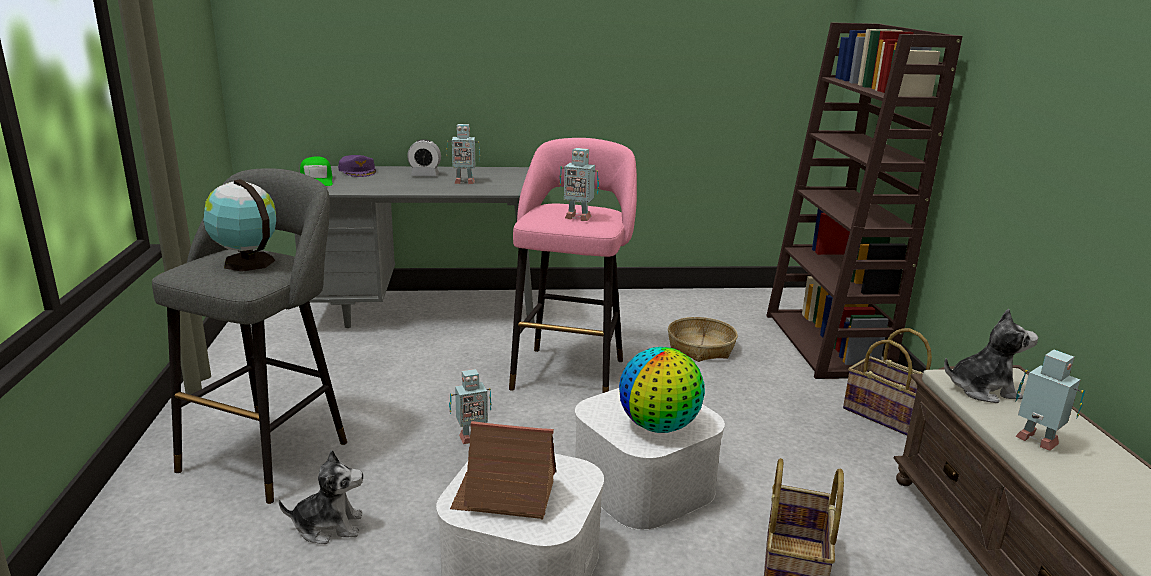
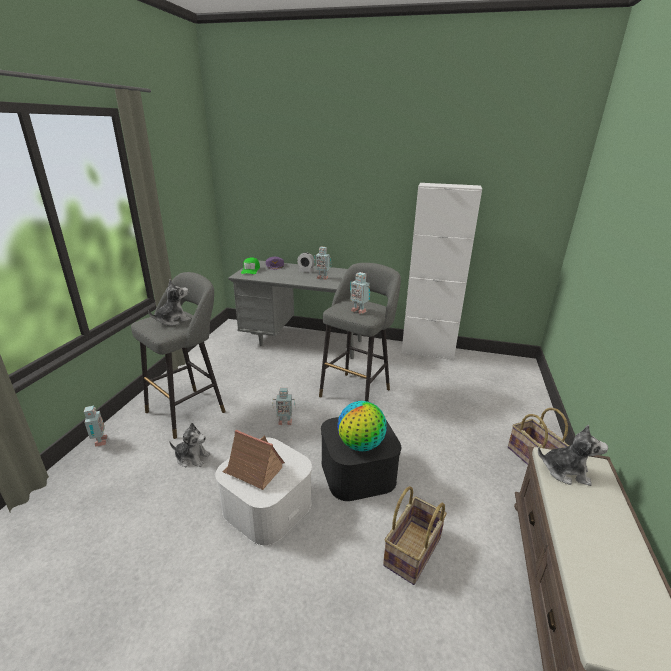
camera: 20 degrees right, 5 degrees up
(246, 262) = (173, 320): globe -> plush toy
(570, 371) = (357, 391): pink stool -> grey stool
(643, 484) = (357, 471): white storage box -> black storage box
(650, 298) = (427, 351): none -> white cabinet
(700, 348) = (440, 389): basket -> none
(827, 345) = (522, 400): brown bookcase -> none
(1036, 442) = (577, 523): toy robot -> toy robot (99, 442)

